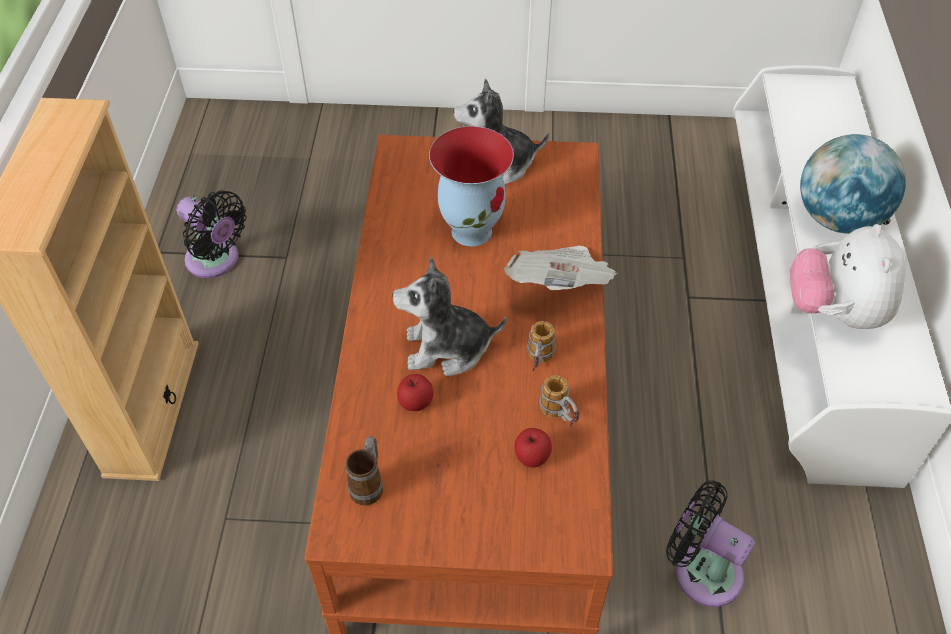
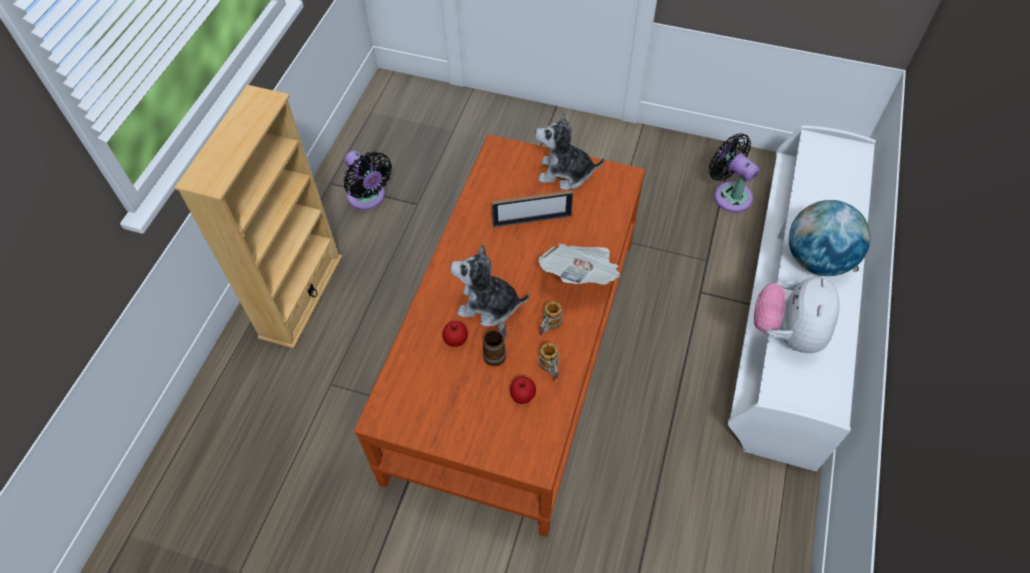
camera: 15 degrees right, 5 degrees up
(369, 484) = (408, 390): mug -> mug (497, 353)
(472, 230) = (532, 220): vase -> picture frame
(701, 570) = (644, 495): black fan -> black fan (729, 194)

